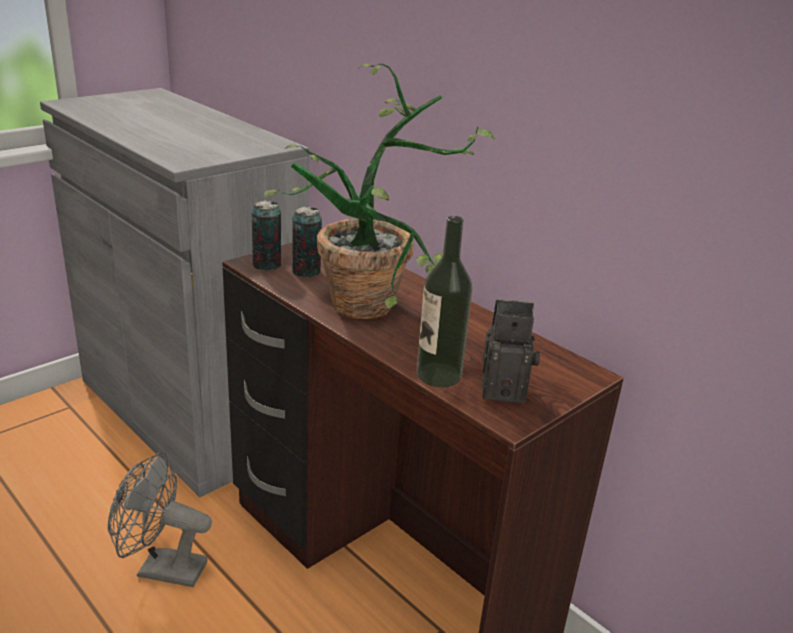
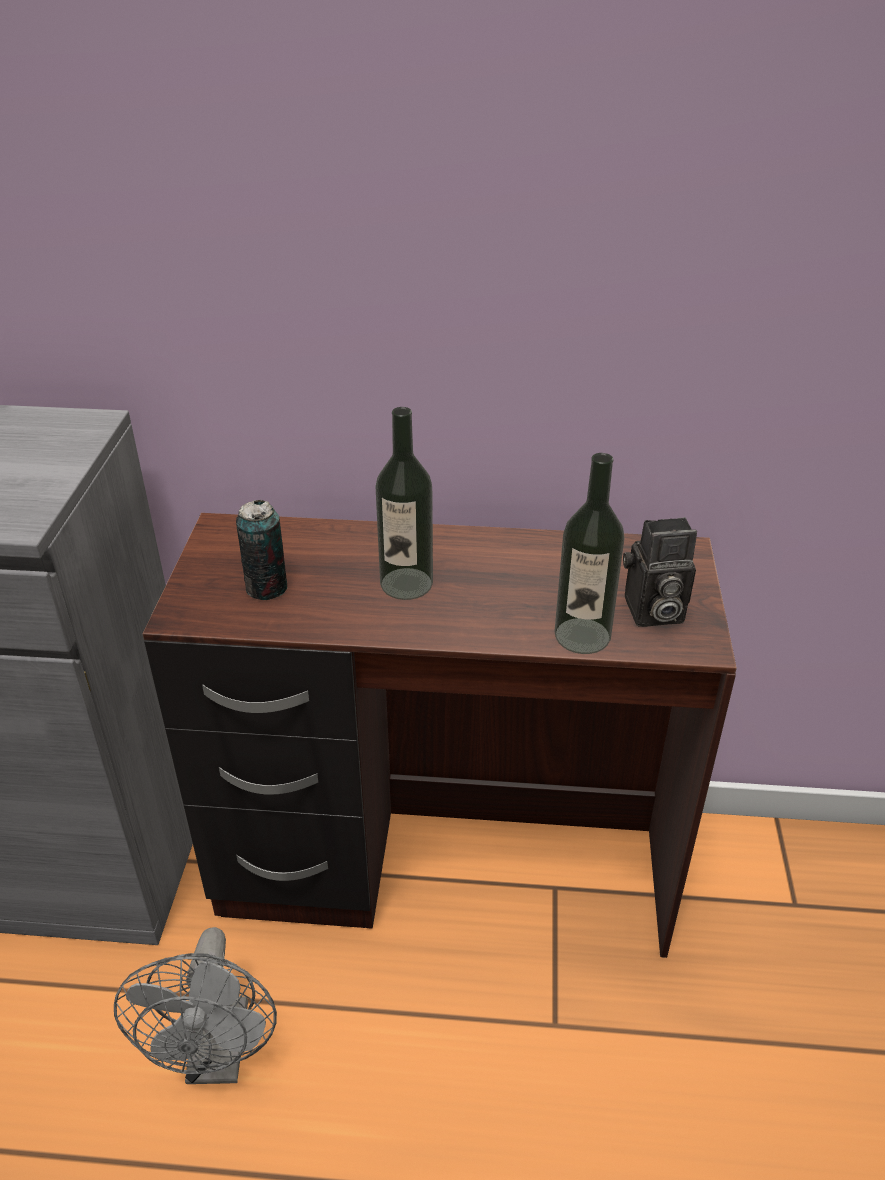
camera: 40 degrees left, 10 degrees up
(162, 569) = (217, 1058): grey fan -> grey fan turned 60 degrees counterclockwise
(267, 265) = (207, 606): can -> none
(380, 303) = (406, 583): potted plant -> bottle
(505, 388) = (651, 613): camera -> camera turned 150 degrees counterclockwise

